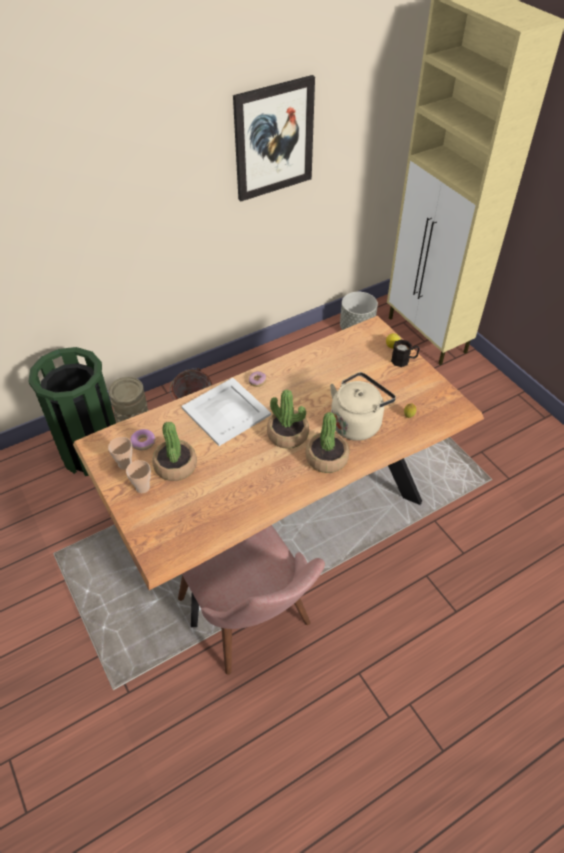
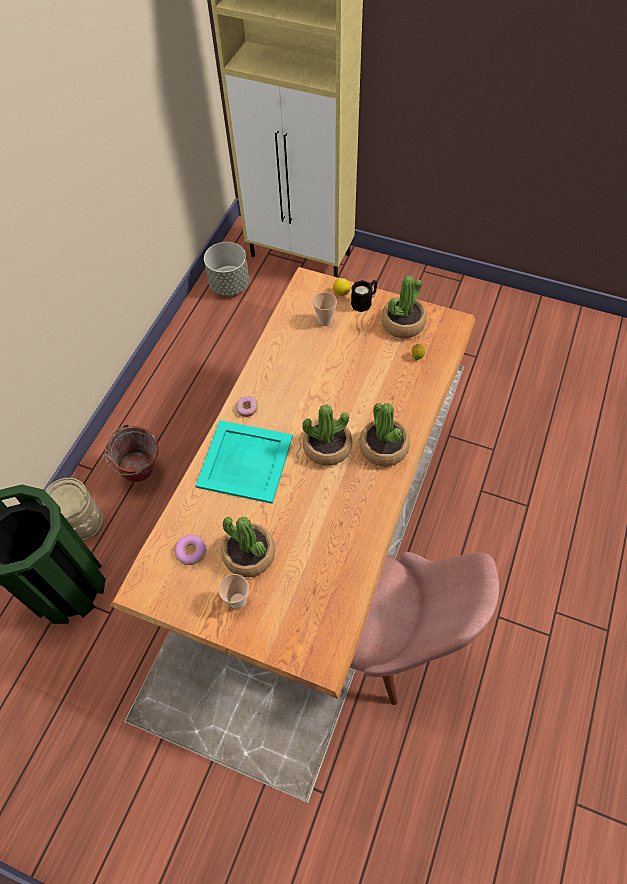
camera: 35 degrees left, 10 degrees up
(125, 464) = (194, 588): cup -> cup (325, 321)
(227, 411) = (246, 461): white tray -> turquoise tray
(274, 139) = (83, 117): picture -> none
(357, 423) = (379, 393): beige kettle -> none
(419, 389) = (403, 323): none -> potted plant

